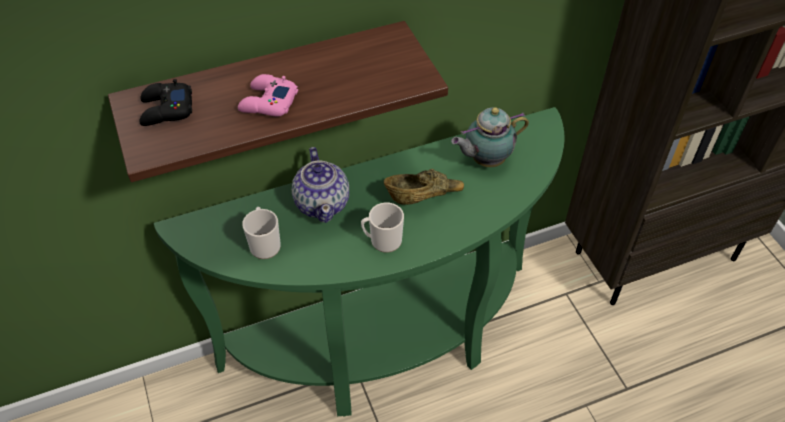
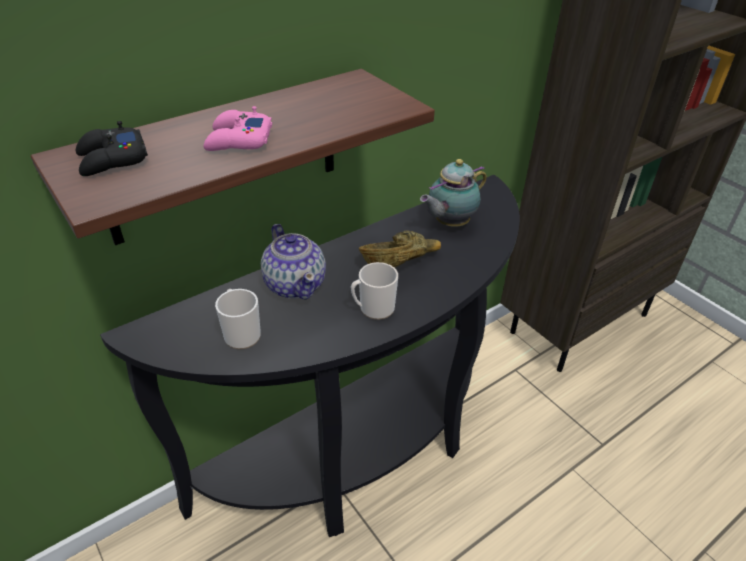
camera: 15 degrees left, 10 degrees down
(389, 346) = (363, 452): green console table -> black console table

